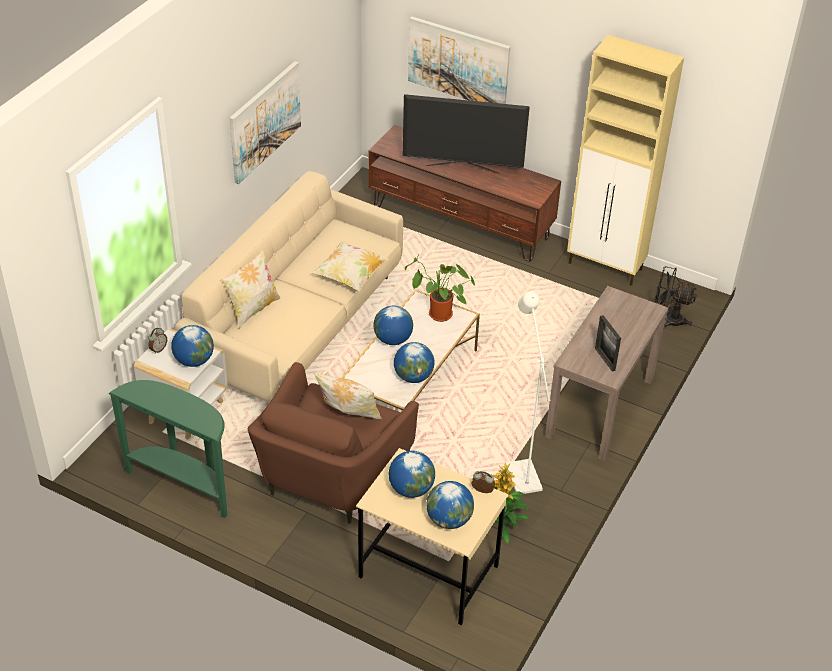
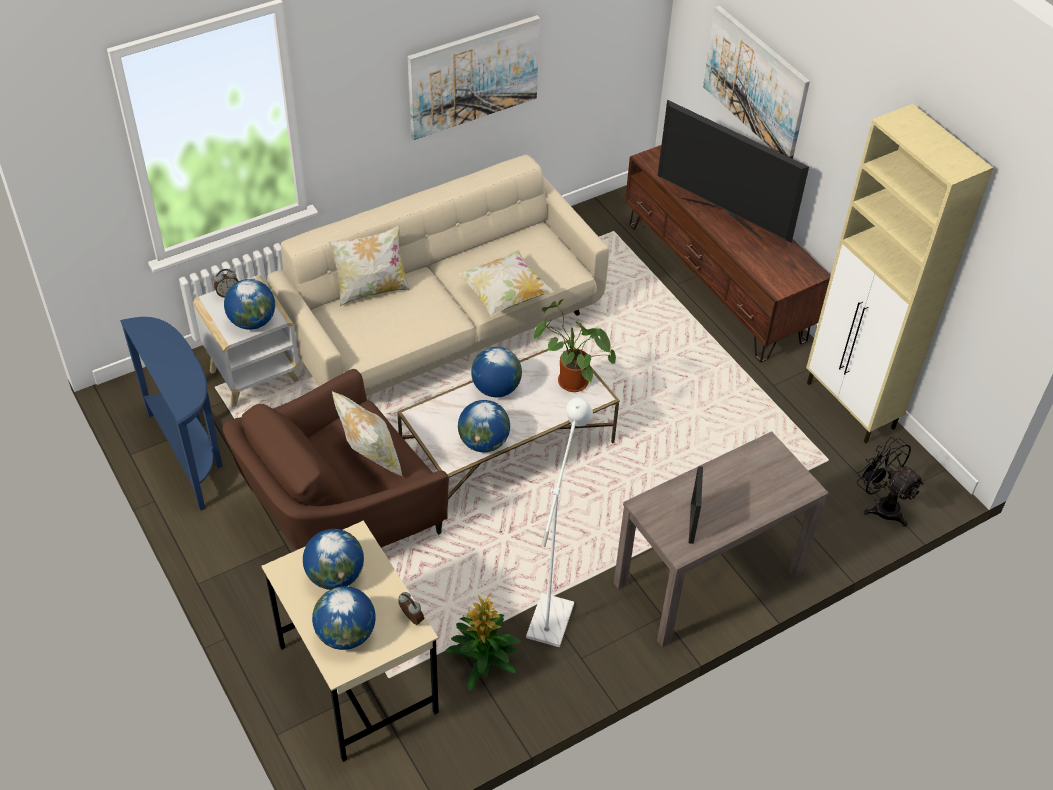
camera: 30 degrees right, 5 degrees up
(184, 484) = (191, 453): green console table -> blue console table

